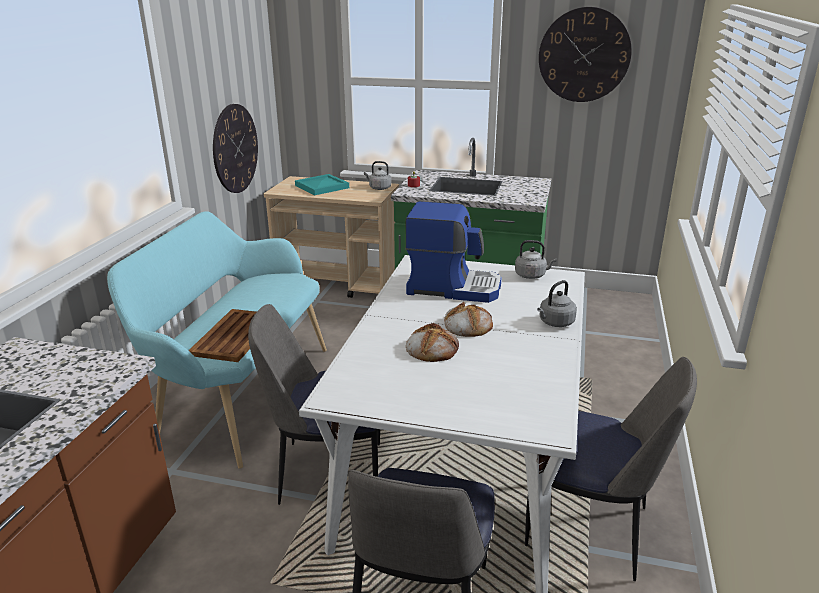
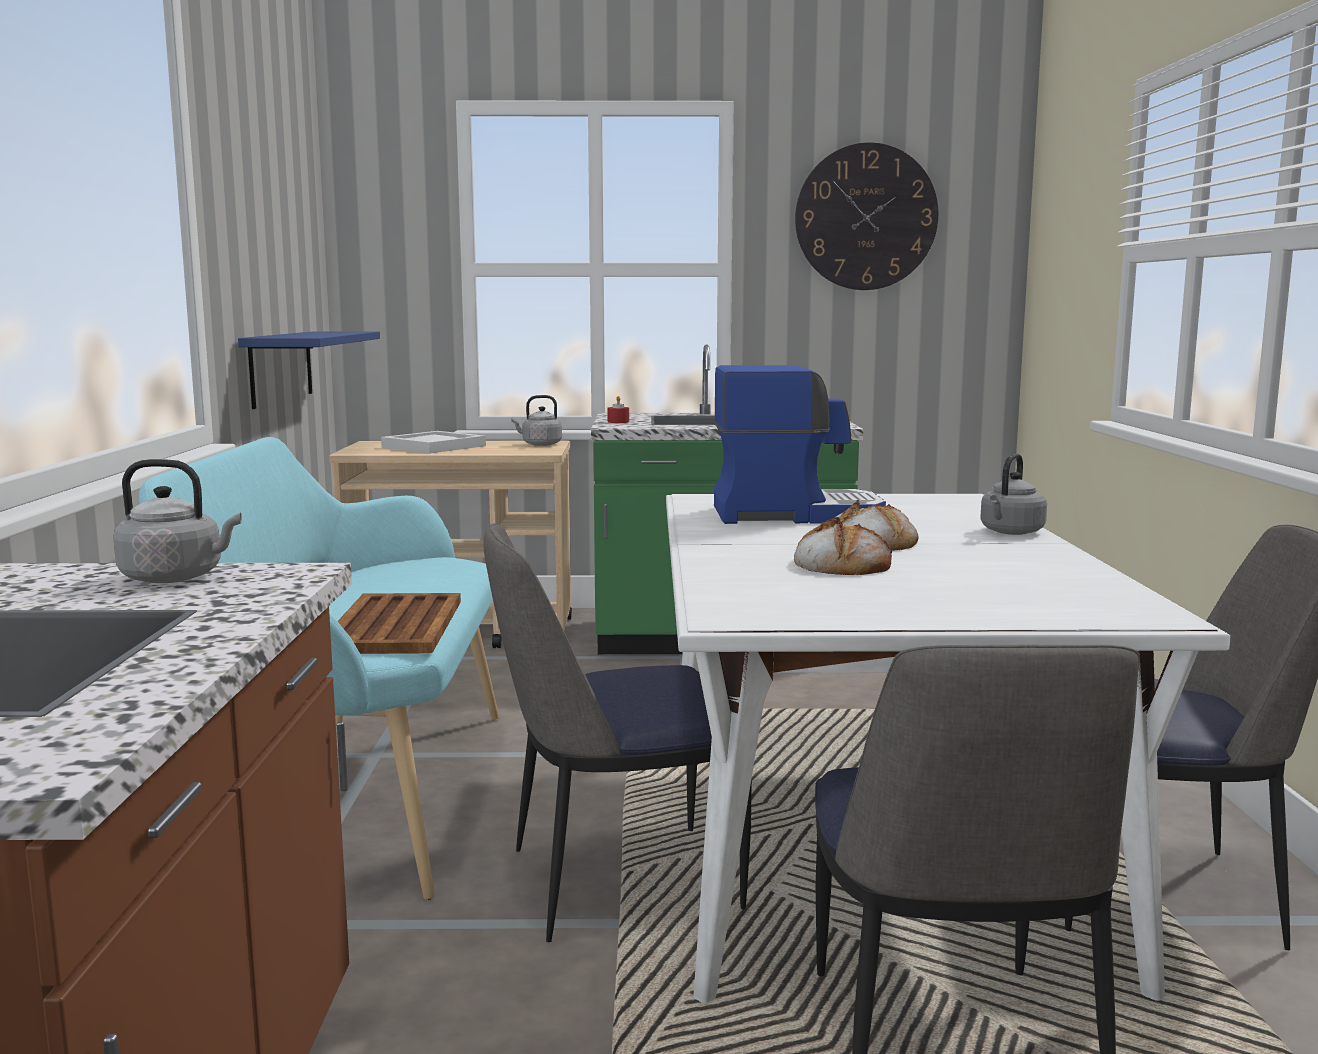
camera: 15 degrees left, 15 degrees down
(235, 149) = (281, 367): wall clock -> blue shelf
(321, 187) = (432, 446): turquoise tray -> white tray
(532, 275) = (909, 499): grey kettle -> grey kettle (177, 578)

